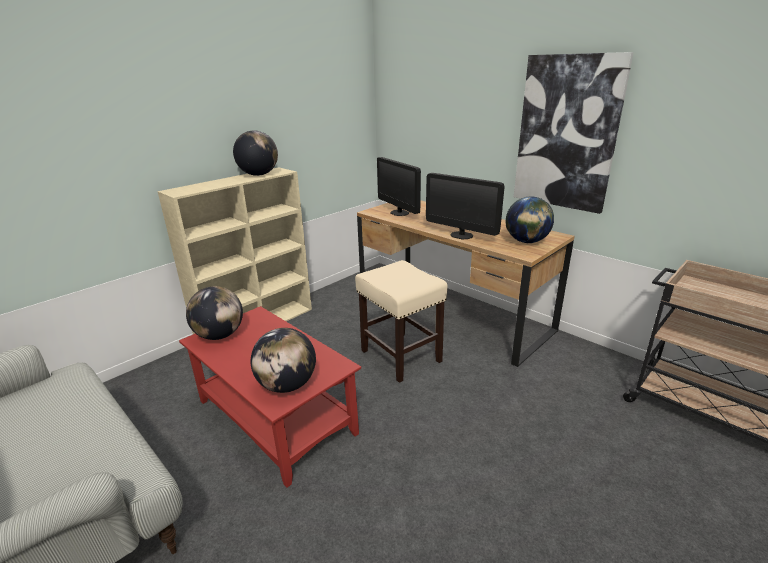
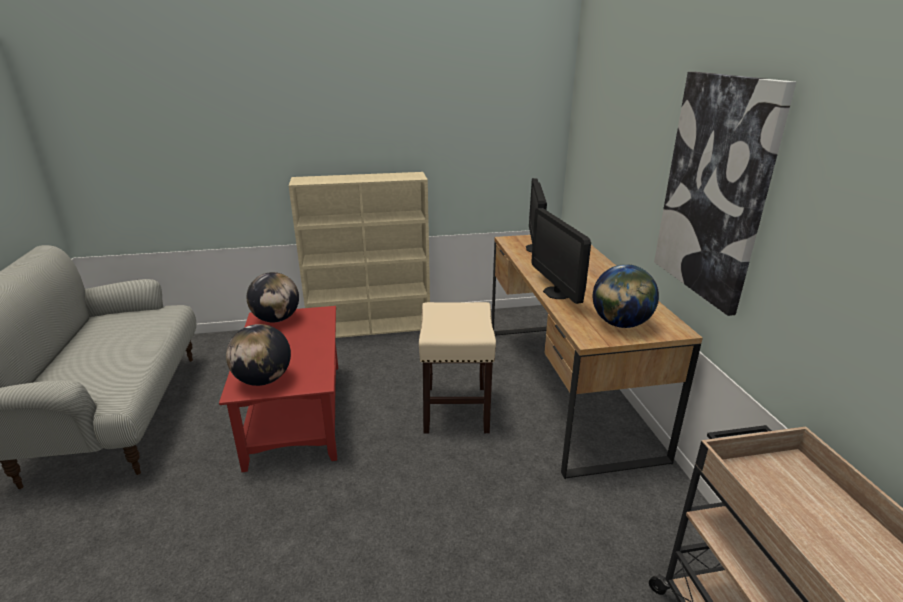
camera: 35 degrees right, 0 degrees up
(258, 175) = (389, 176): globe -> none

